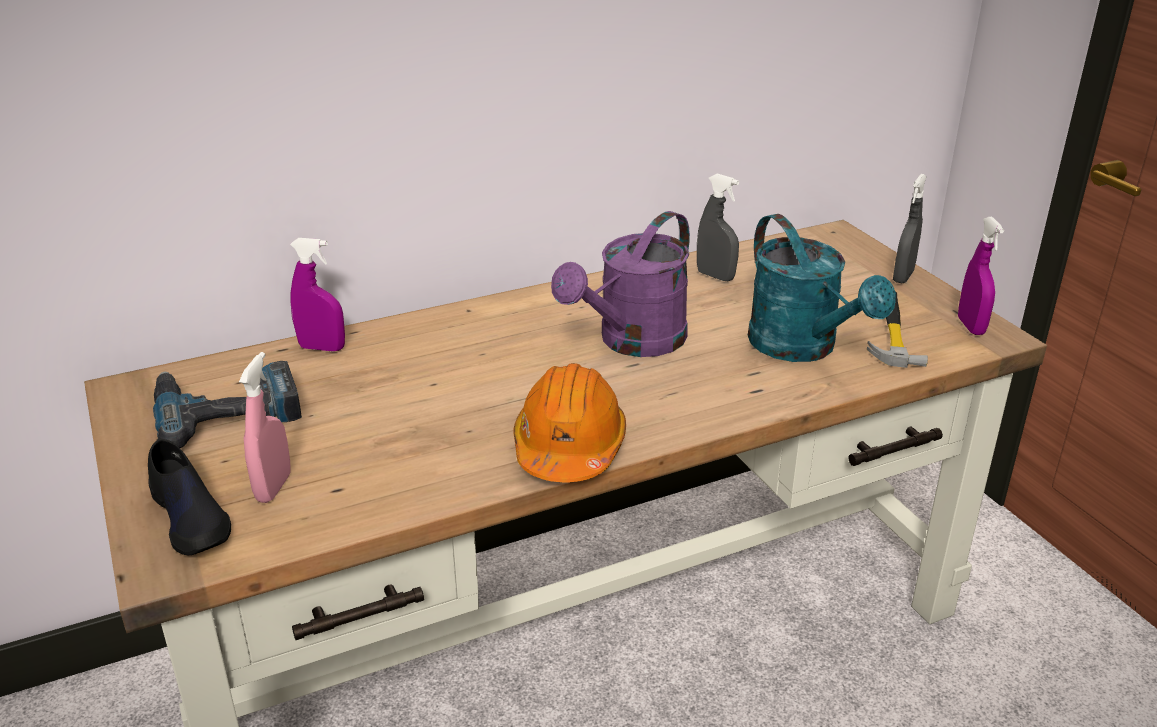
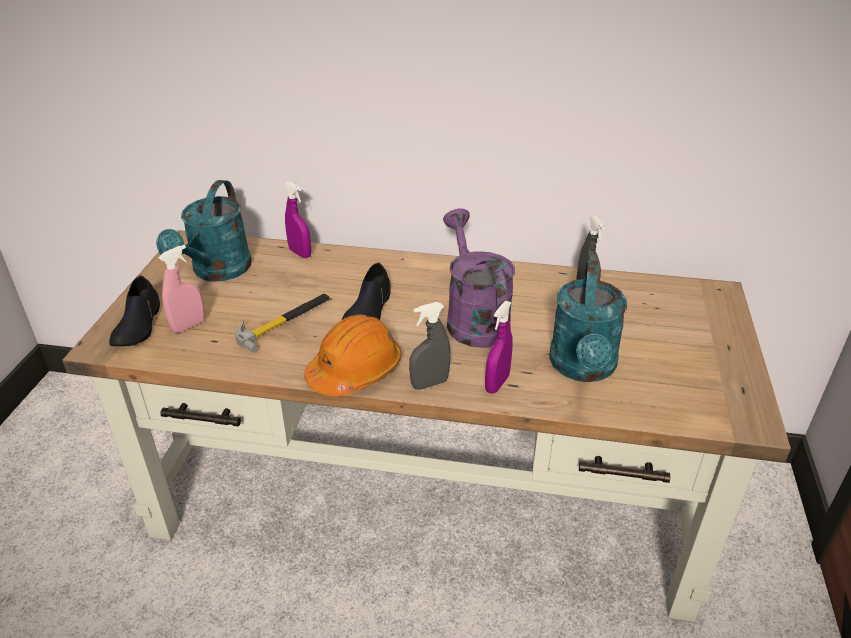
camera: 35 degrees right, 5 degrees up
(227, 410) = (217, 272): power drill -> turquoise watering can
(500, 379) = (368, 310): none -> black shoe
(633, 342) = (473, 318): purple watering can -> purple watering can turned 90 degrees clockwise
(892, 330) = (669, 383): hammer -> hammer (284, 321)
(903, 277) = (732, 345): grey spray bottle -> grey spray bottle (429, 383)
(971, 326) = (740, 406): purple spray bottle -> purple spray bottle (497, 384)

